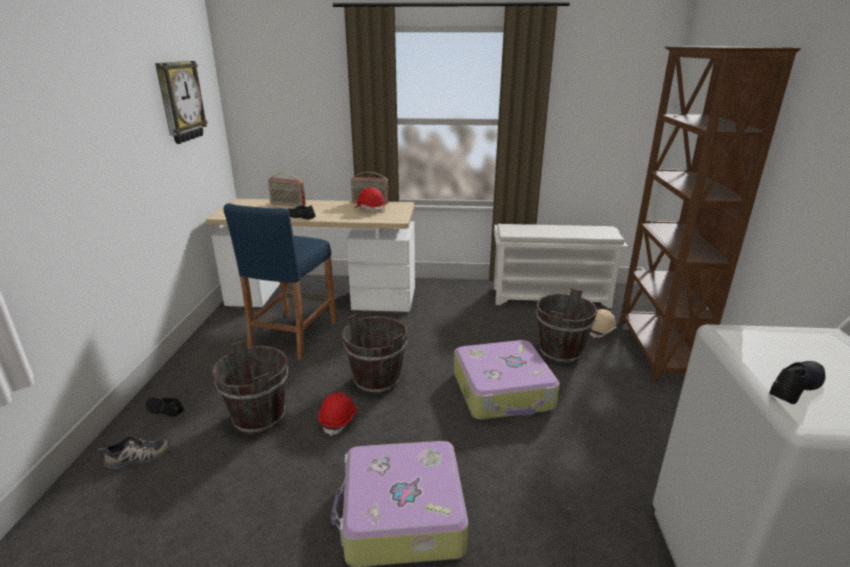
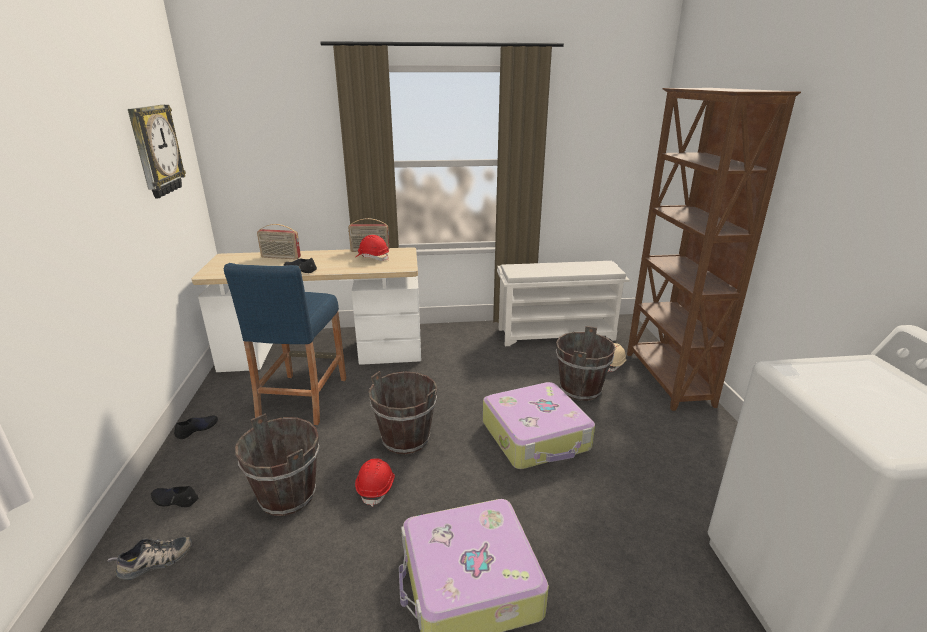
camera: 10 degrees left, 0 degrees up
(795, 386) = (866, 417): black shoe -> black shoe (197, 429)

